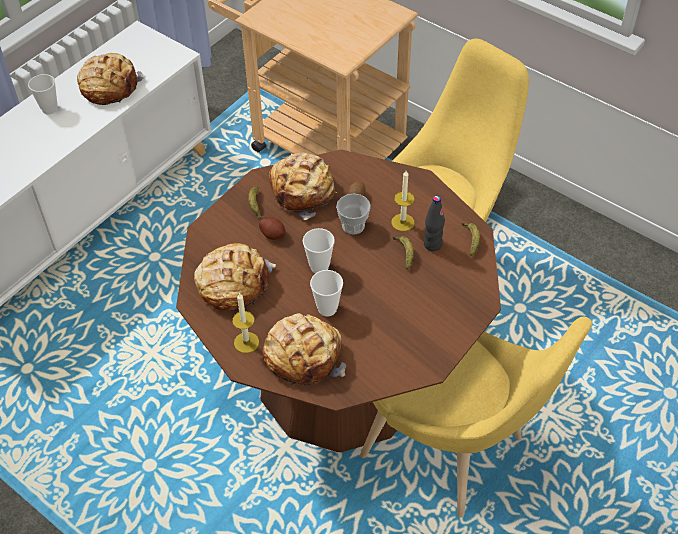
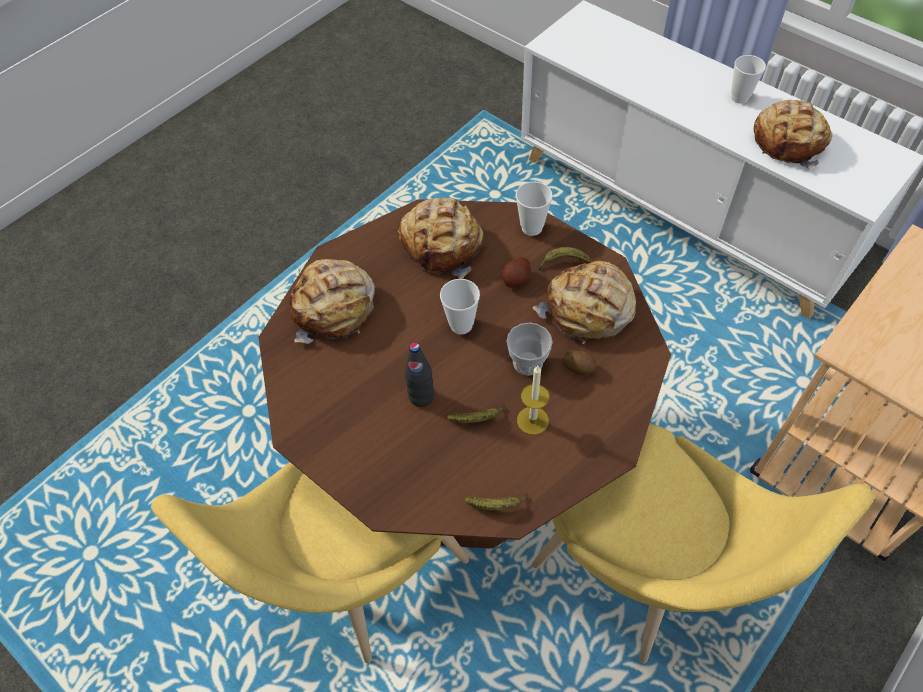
camera: 95 degrees right, 5 degrees up
(246, 342) = (361, 258): candle -> none
(327, 308) = (397, 331): cup -> cup (532, 228)
(432, 244) = (491, 454): black bottle -> black bottle (421, 396)

